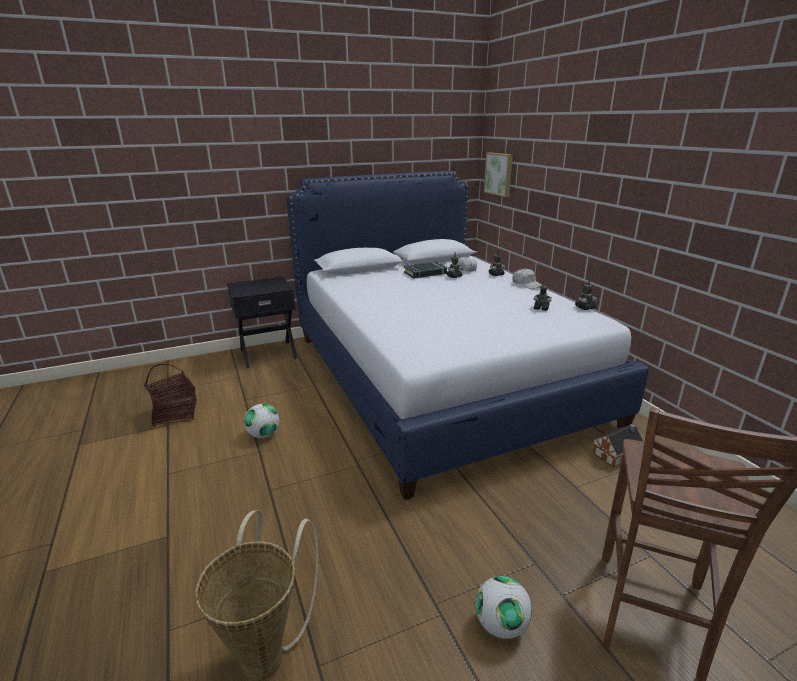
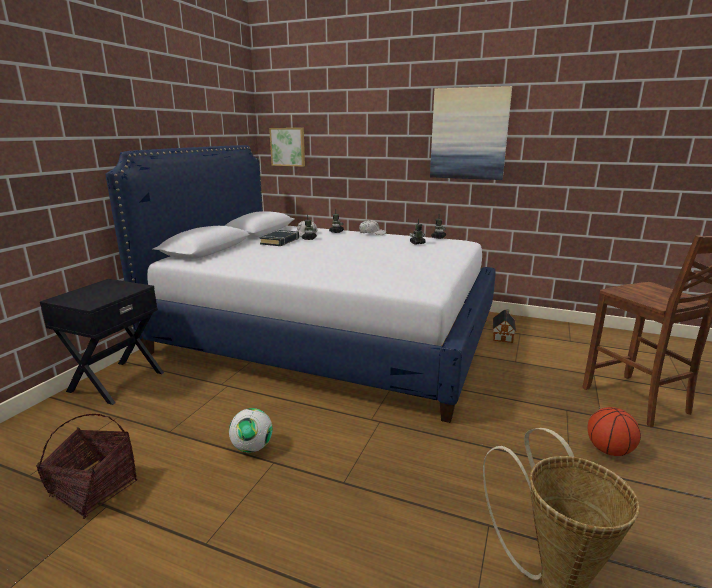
camera: 45 degrees left, 5 degrees down
(501, 625) = (608, 450): football -> basketball
(664, 179) = (469, 134): none -> picture

